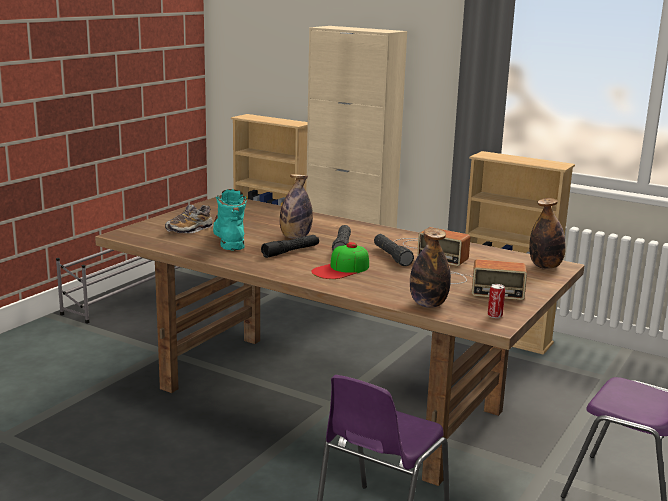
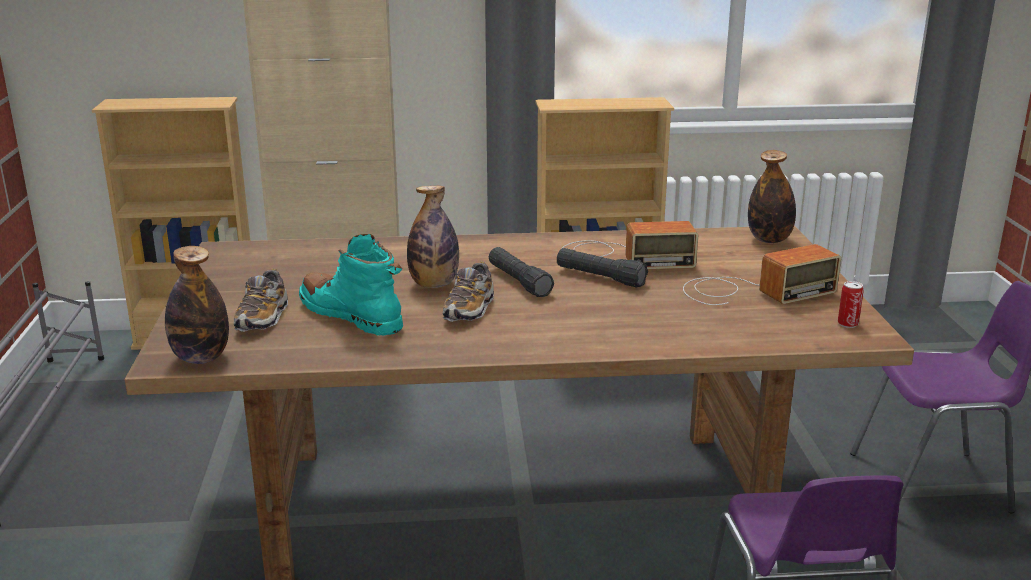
camera: 35 degrees left, 5 degrees up
(290, 251) = (469, 309): black flashlight -> shoe
(341, 269) = (580, 316): cap -> none
(428, 304) = (762, 334): bottle -> bottle (201, 358)

